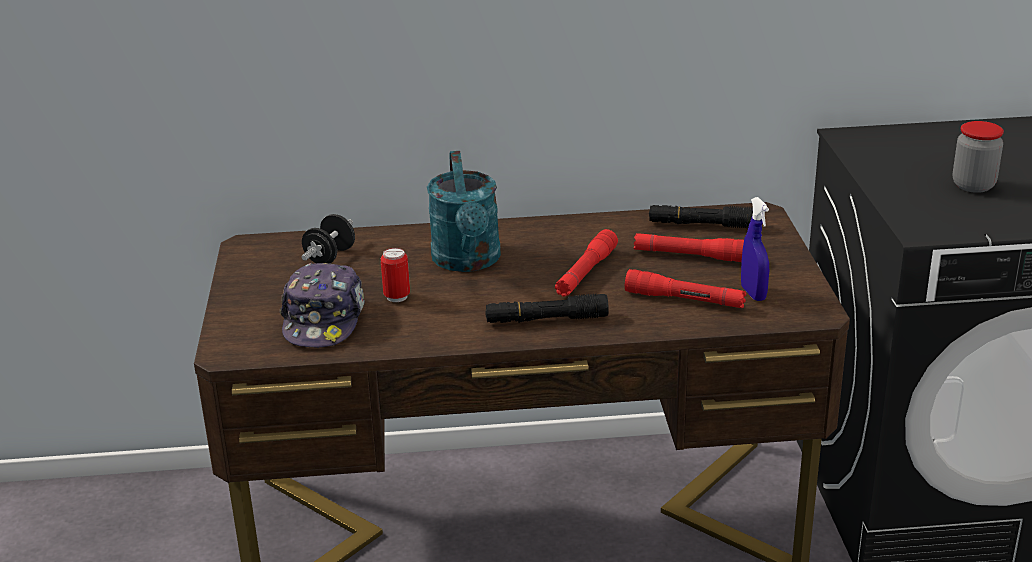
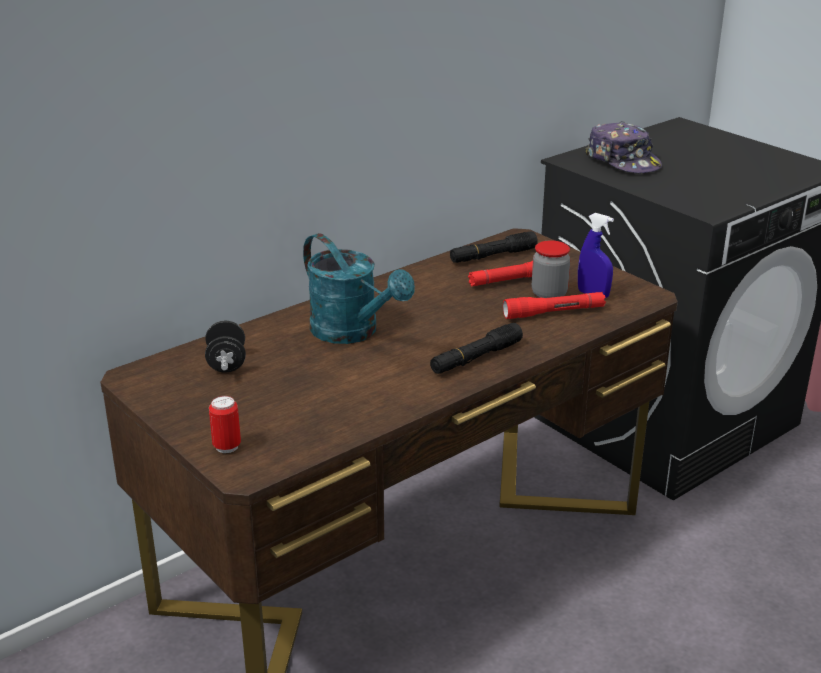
camera: 35 degrees left, 0 degrees up
(324, 320) = (295, 416): cap -> cap (623, 161)
(397, 297) = (332, 378): can -> can (227, 447)
(586, 273) = (457, 314): red flashlight -> none
(973, 185) = (694, 175): jar -> jar (549, 294)

